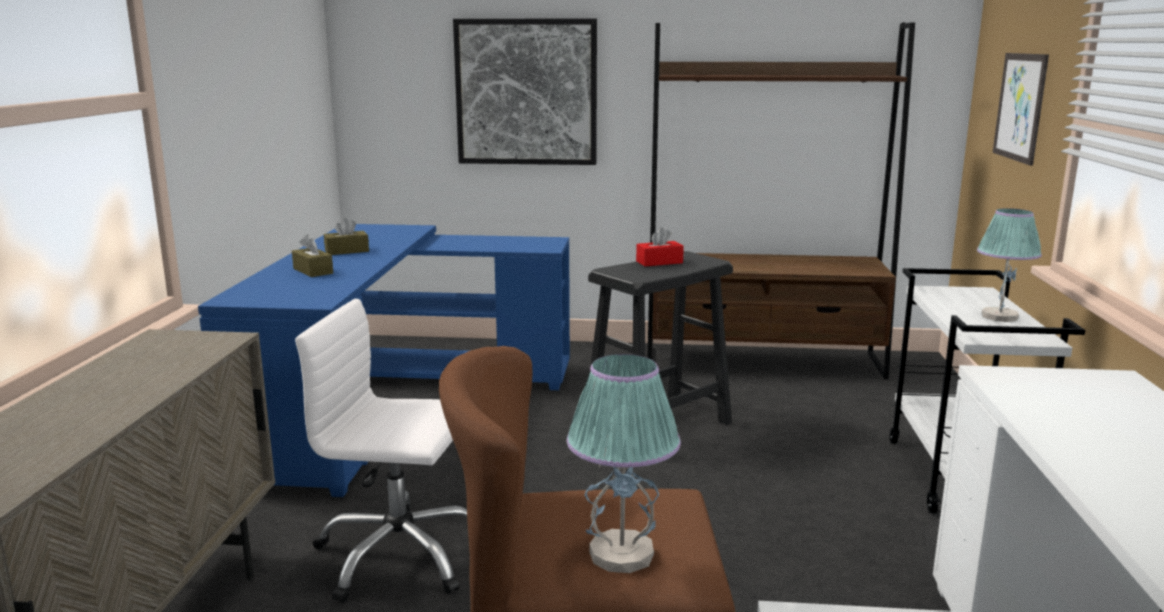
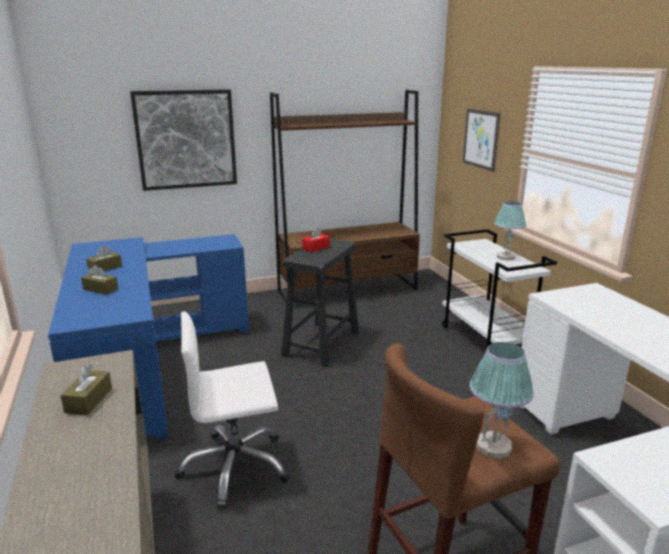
camera: 25 degrees left, 5 degrees up
(143, 371) = (89, 400): none -> brown tissue box

